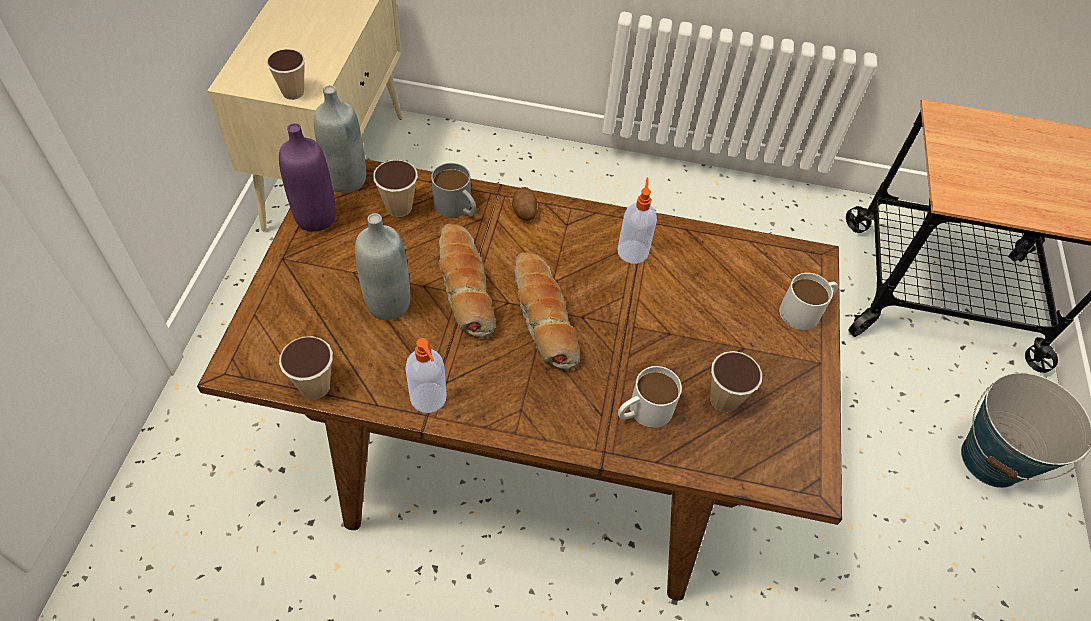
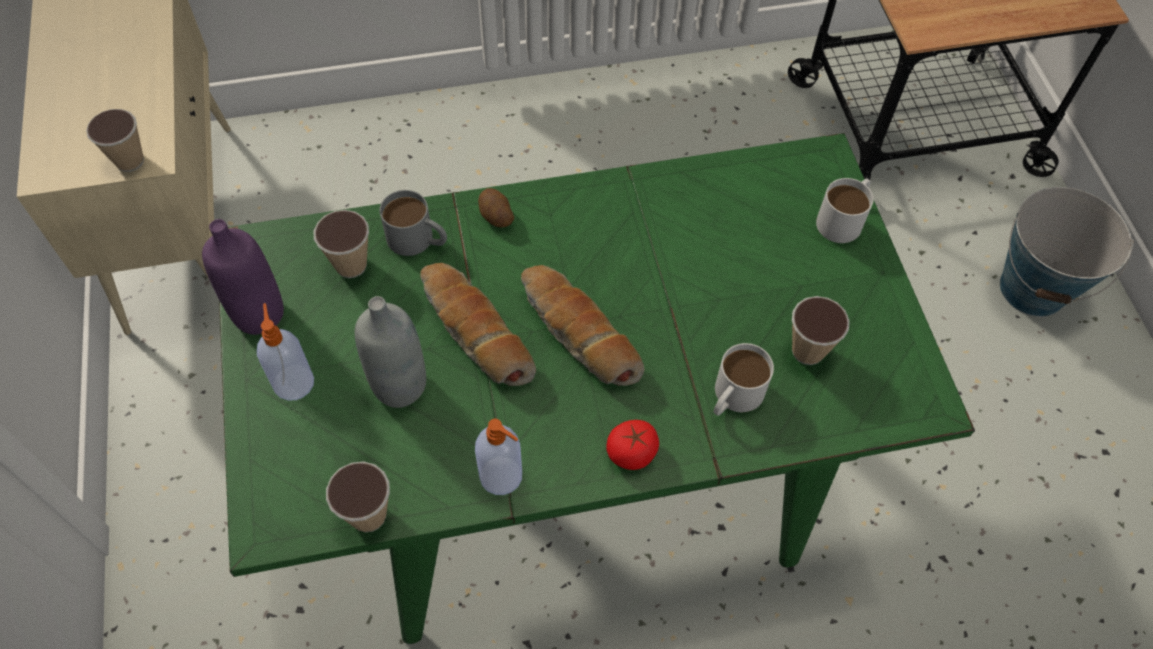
camera: 20 degrees left, 5 degrees up
(346, 180) = (270, 254): grey bottle -> none
(531, 453) = (572, 473): brown dining table -> green dining table
(539, 421) = (631, 452): none -> tomato
(633, 251) = (636, 219): soap dispenser -> soap dispenser (293, 381)

